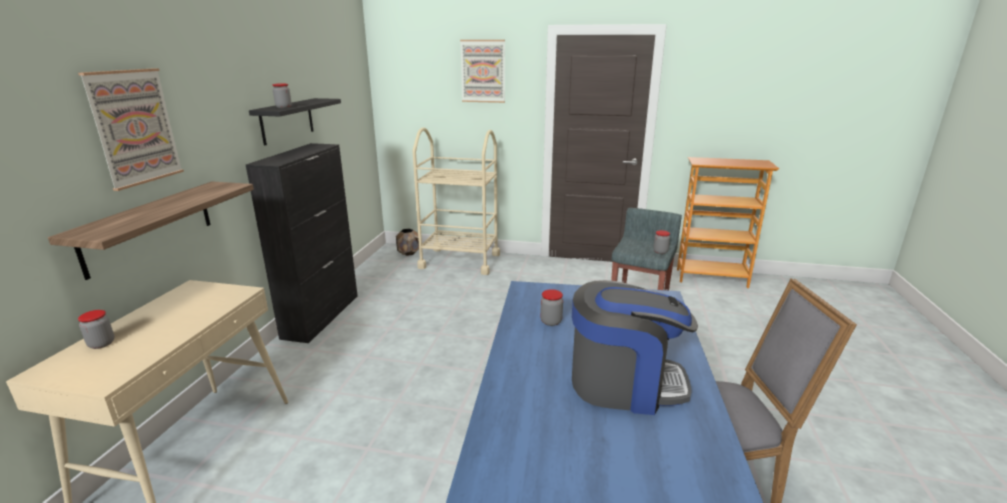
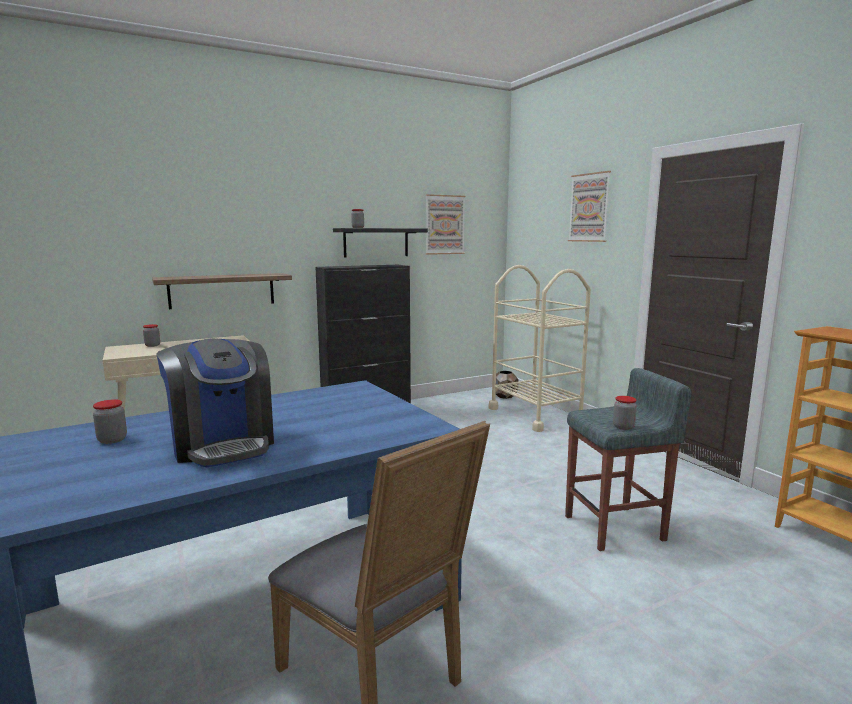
camera: 50 degrees right, 10 degrees down
(134, 127) = (226, 225): picture -> picture (444, 225)
(551, 321) = (306, 404): jar -> jar (112, 440)

